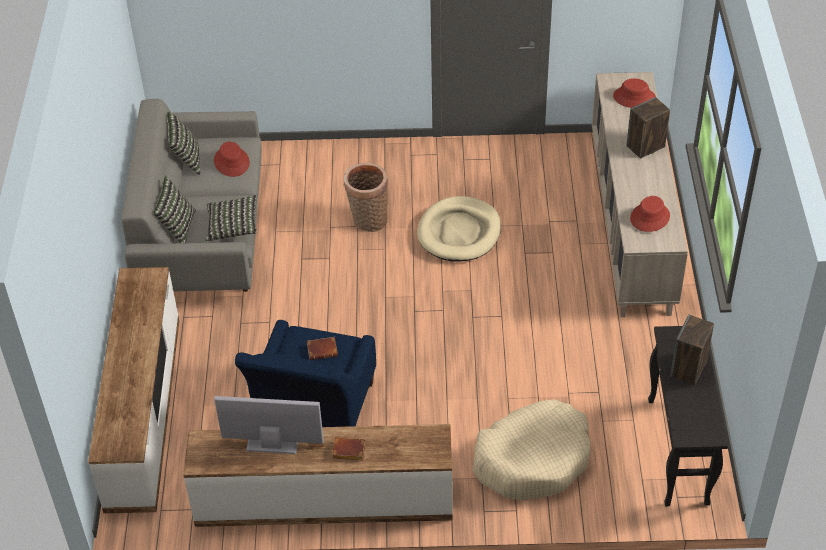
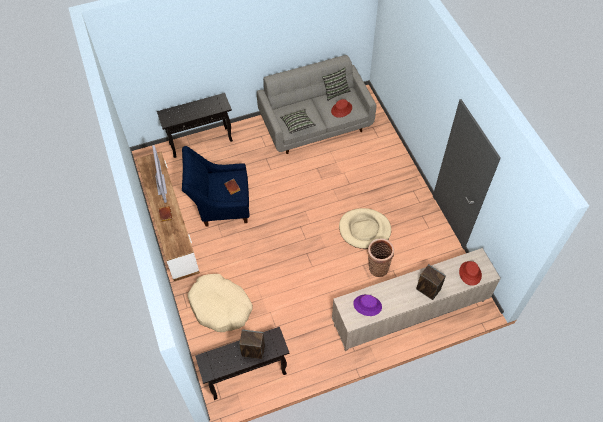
camera: 70 degrees right, 10 degrees up
(143, 411) = (201, 142): tv stand -> black console table
(177, 228) = (288, 105): pillow -> none
(368, 220) = (355, 187): basket -> basket (377, 267)
(649, 217) = (367, 305): red hat -> purple hat

